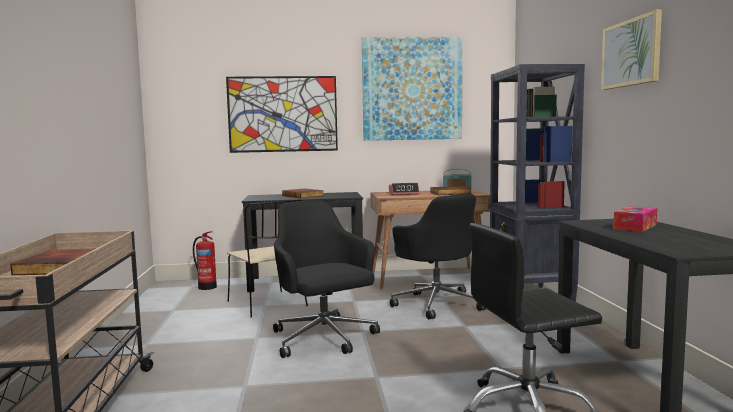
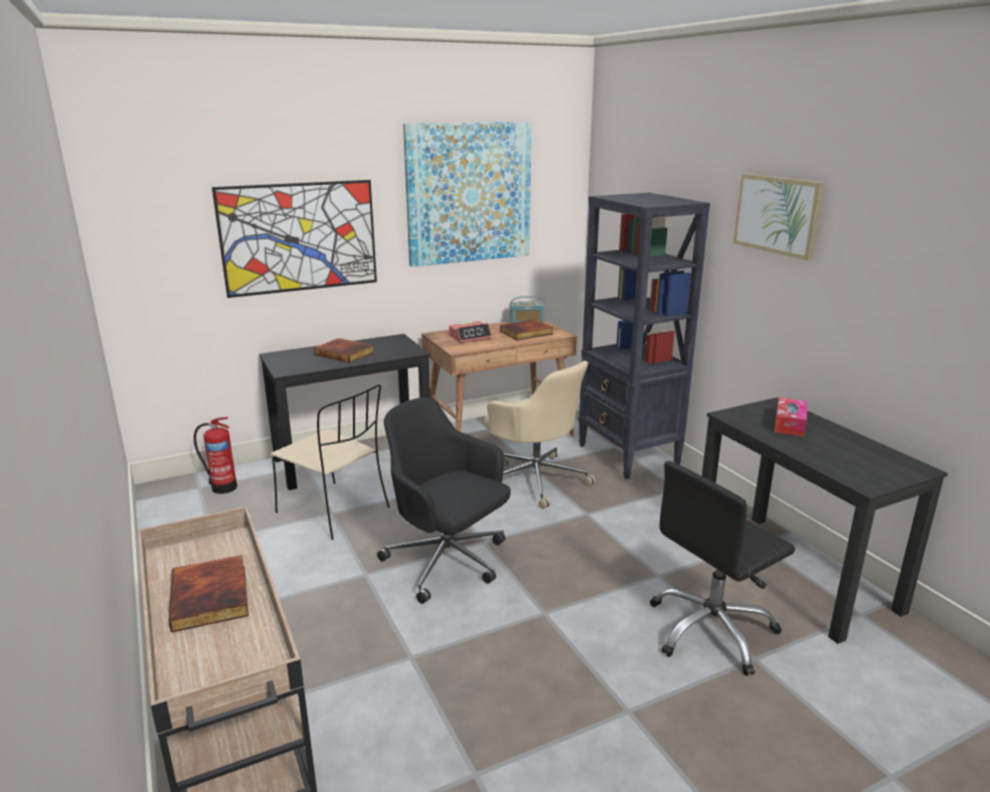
camera: 20 degrees left, 15 degrees up
(436, 303) = (535, 479): black office chair -> beige office chair

